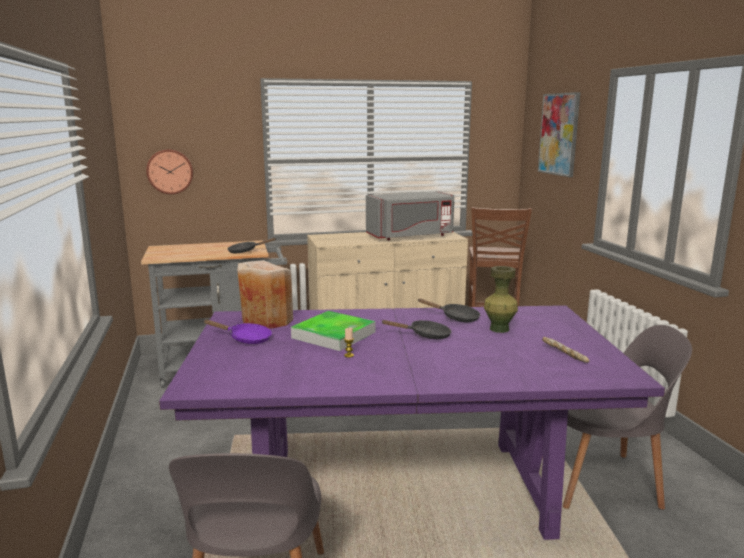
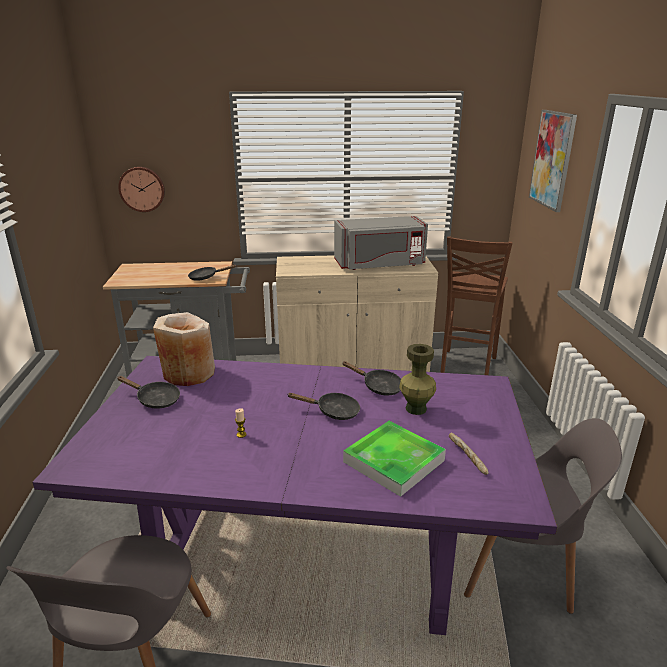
camera: 10 degrees right, 10 degrees up
(246, 339) = (155, 399): purple frying pan -> black frying pan
(333, 335) = (241, 402): tray -> tray (394, 461)

